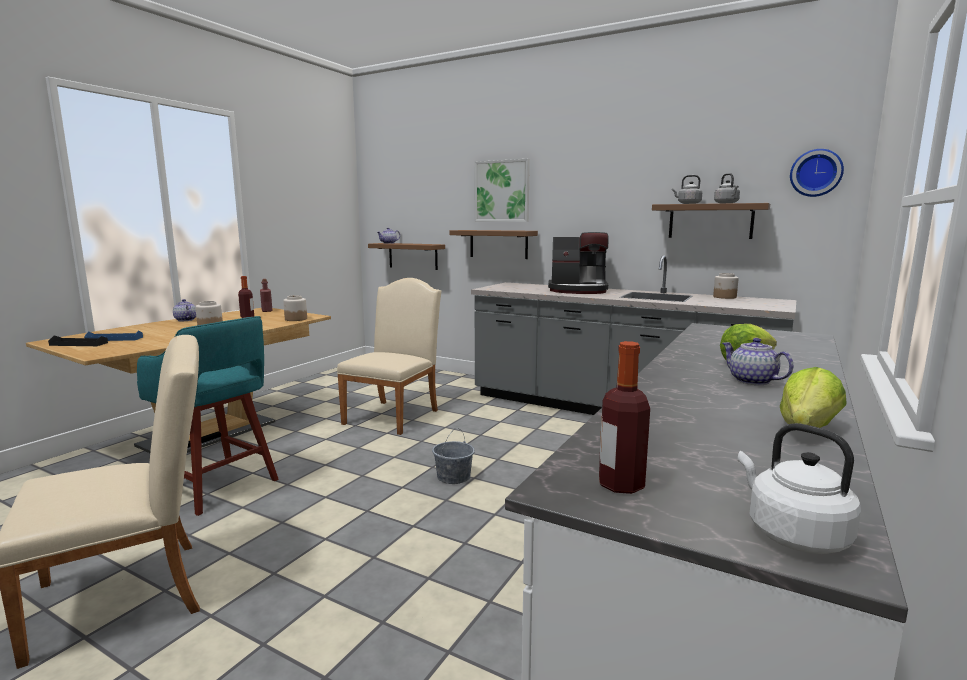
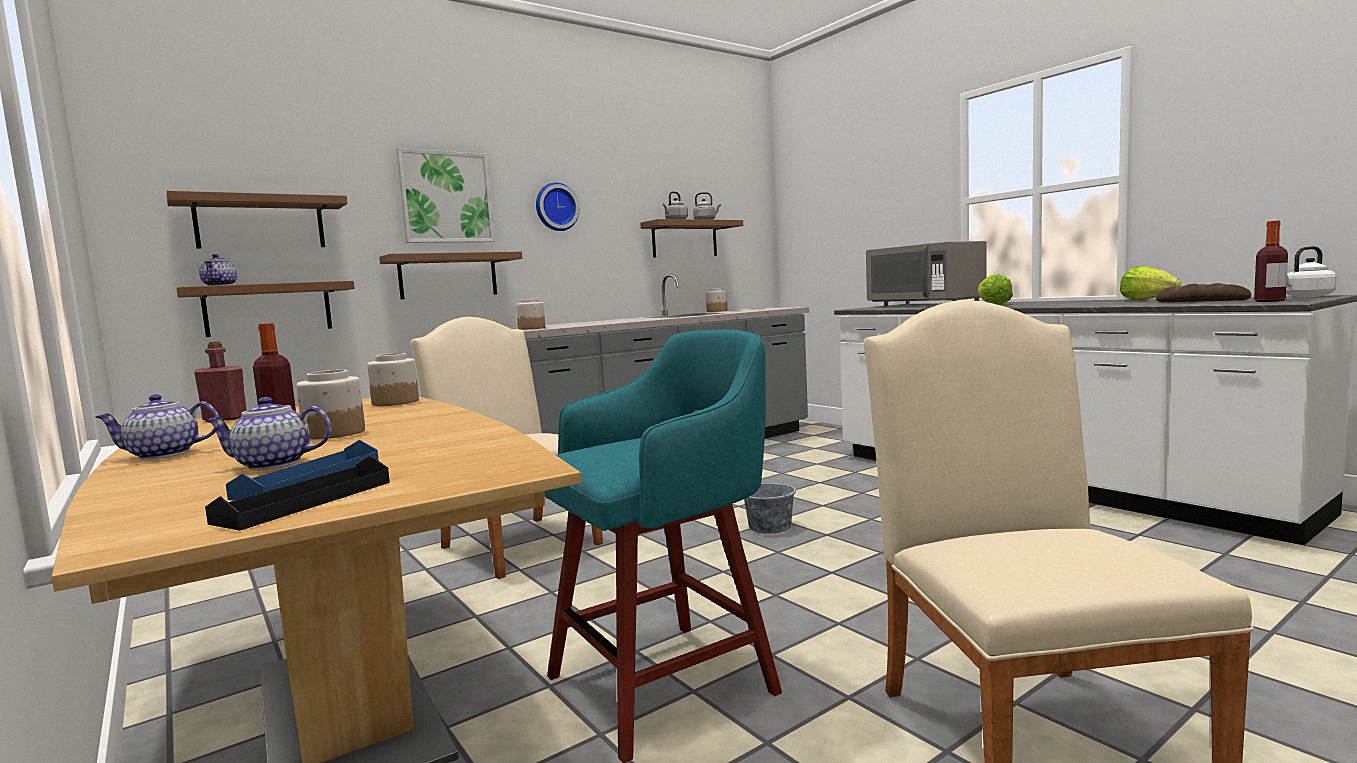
camera: 65 degrees left, 5 degrees down
(412, 210) = (260, 223): none -> brown shelf
(506, 288) = (532, 328): none -> jar
(578, 290) = (604, 321): coffee machine -> none
(691, 451) = (1202, 301): none -> bread
(751, 381) = (1041, 303): teapot -> teapot (272, 464)
(780, 342) = (924, 304): none -> grey microwave
(816, 173) = (747, 198): wall clock -> wall clock (556, 207)

